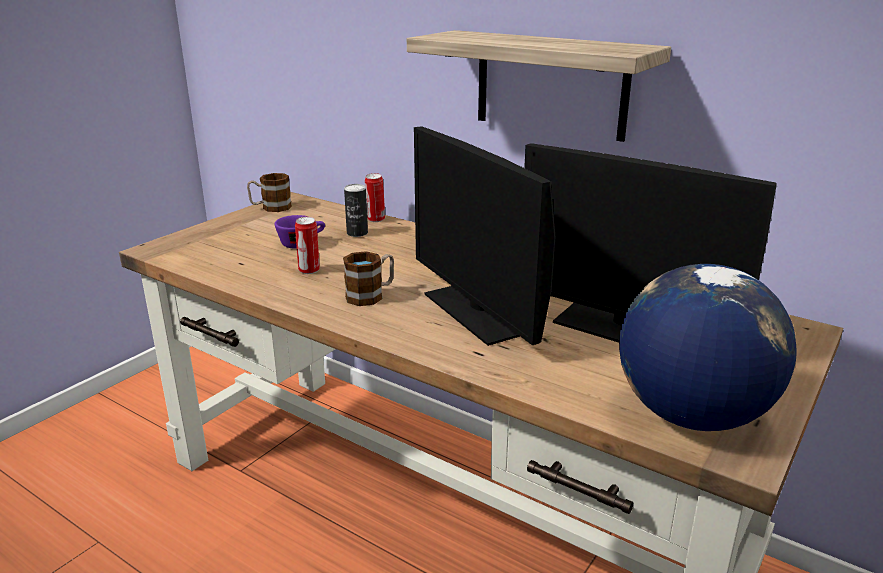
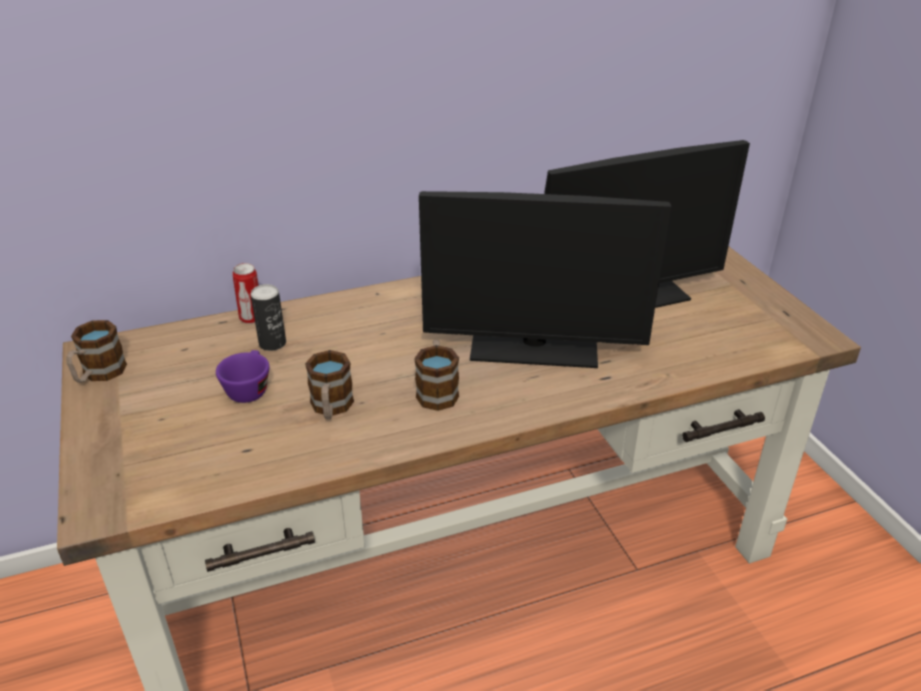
camera: 55 degrees left, 10 degrees up
(309, 270) = (331, 408): can -> mug
(550, 84) = (443, 99): shelf -> none
(691, 414) = (762, 331): globe -> none

